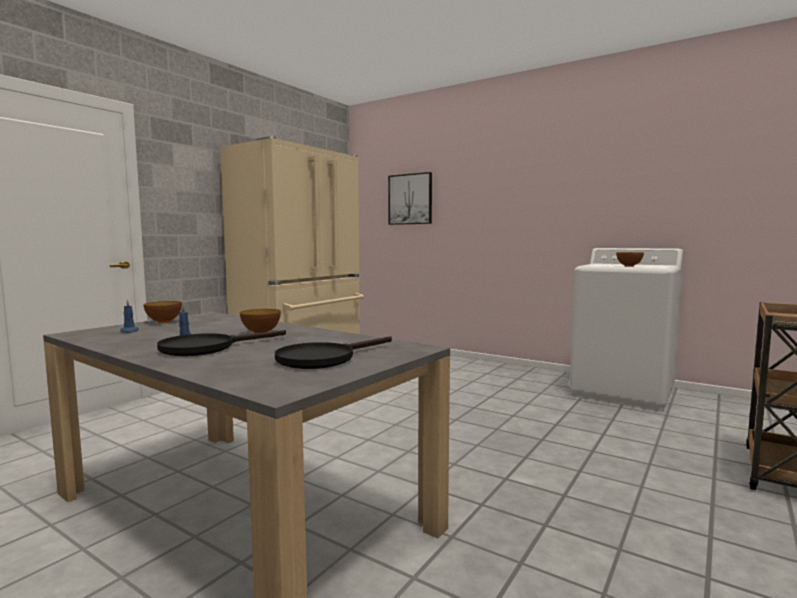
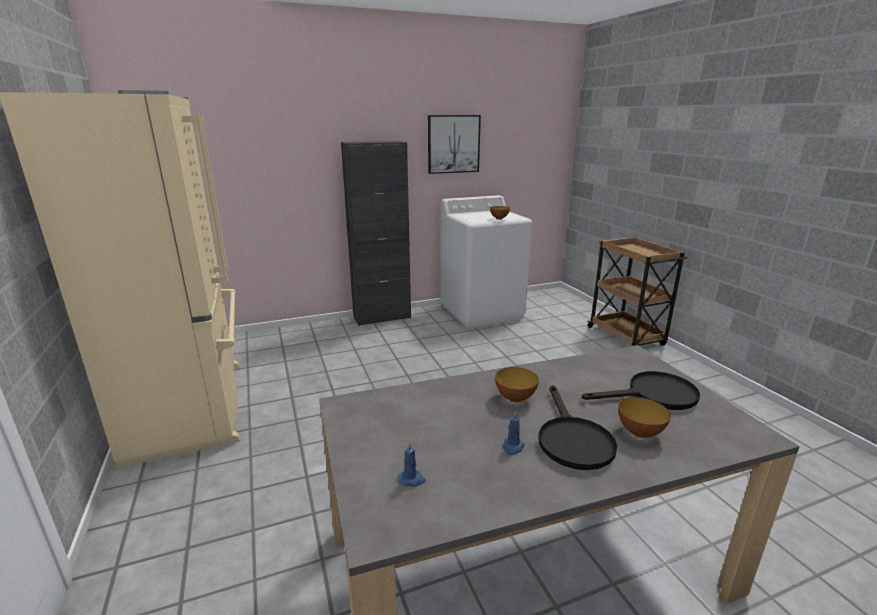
camera: 55 degrees left, 15 degrees up
(164, 322) = (366, 445): bowl -> bowl (639, 433)
(324, 358) = (653, 395): black frying pan -> black frying pan turned 90 degrees counterclockwise
(410, 199) = (225, 150): picture -> picture (453, 144)
(510, 367) = (382, 317): none -> black cabinet

